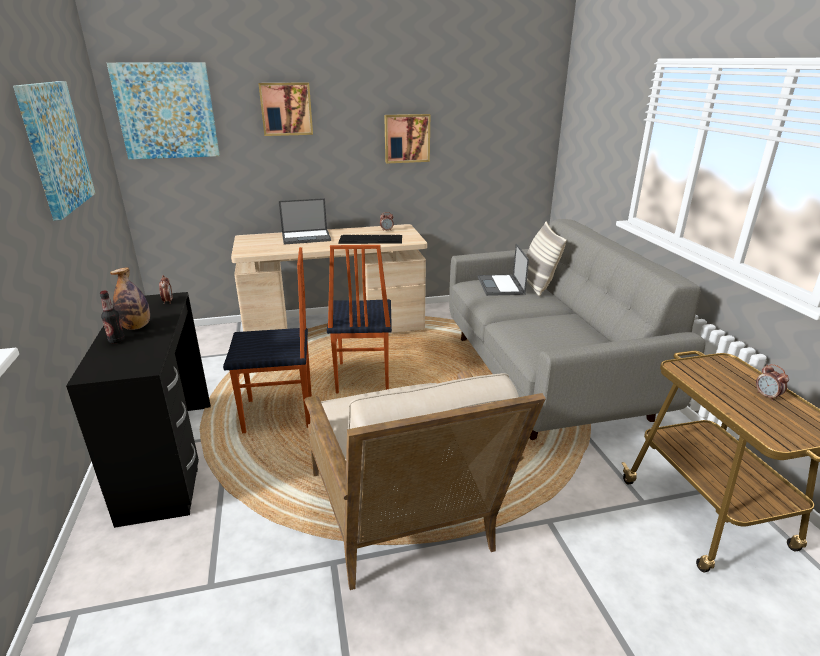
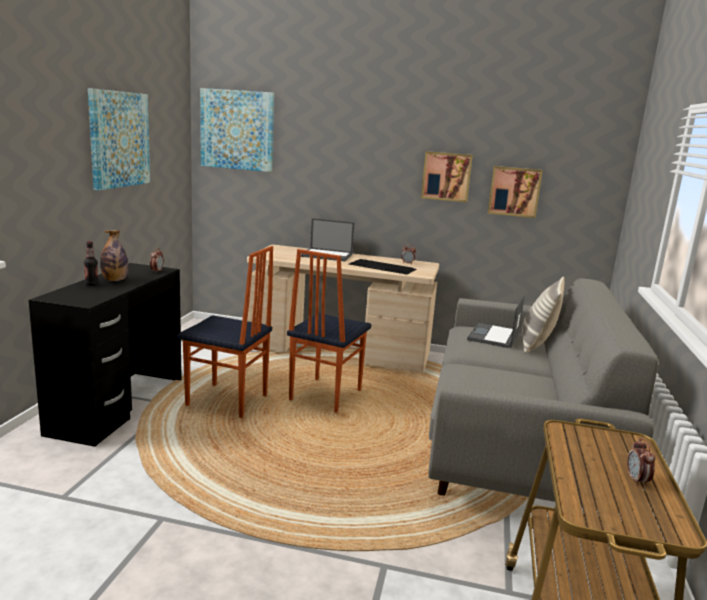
camera: 25 degrees right, 10 degrees down
(286, 109) = (334, 137): picture -> picture (514, 191)
(406, 522) = (250, 514): beige armchair -> none

